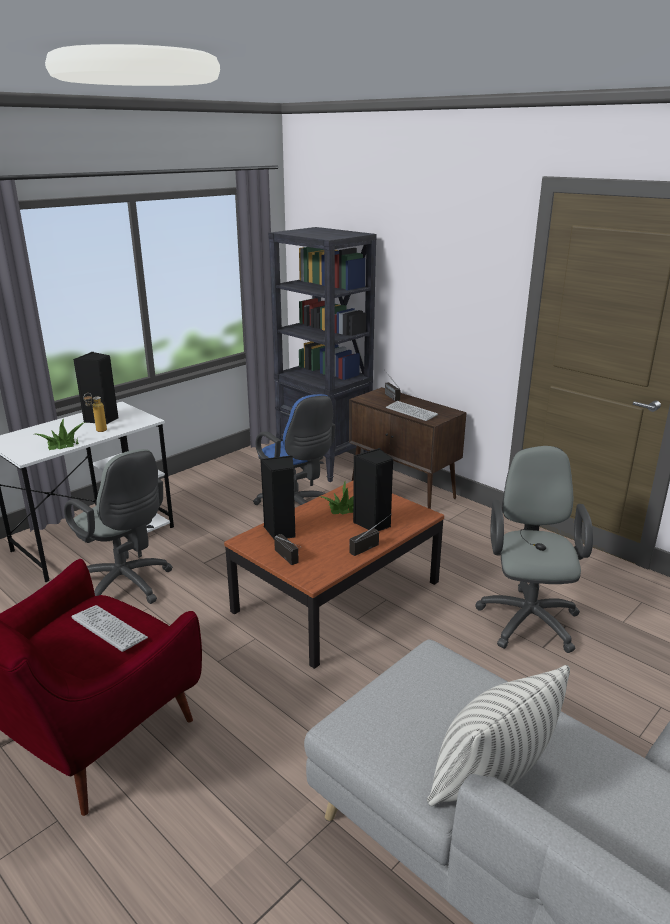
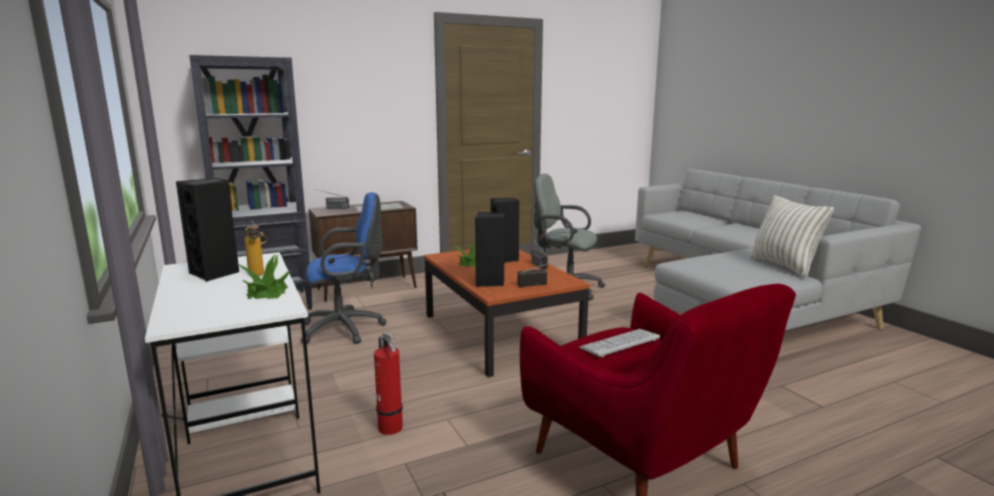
camera: 70 degrees left, 10 degrees down
(126, 586) = (391, 429): grey office chair -> fire extinguisher

